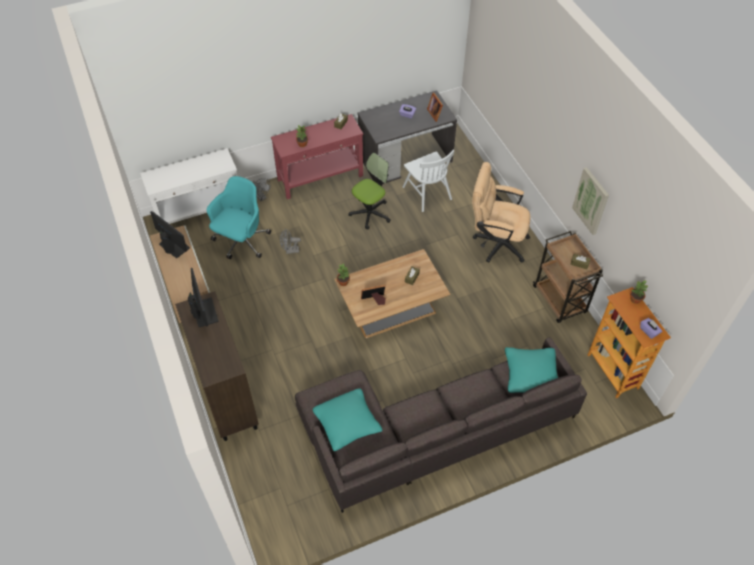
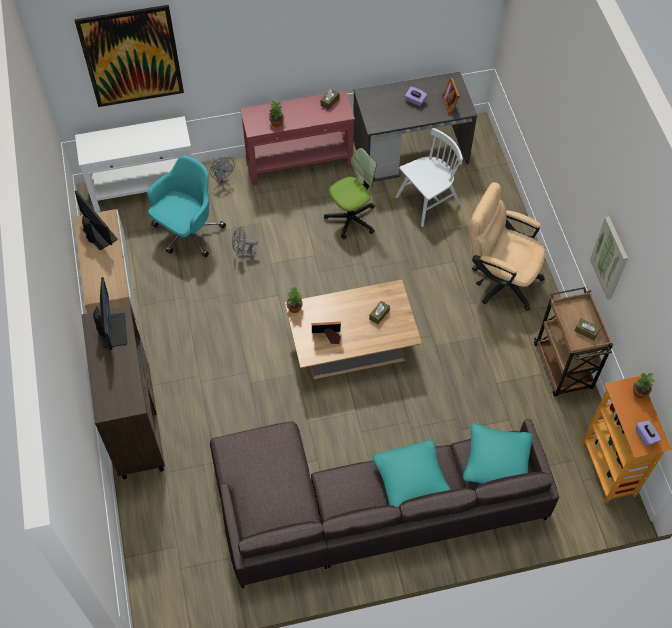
camera: 10 degrees right, 5 degrees up
(183, 100) = (131, 56): none -> picture
(347, 423) = (263, 486): turquoise pillow -> turquoise pillow (411, 480)
(427, 193) = (427, 201): white chair -> white chair turned 105 degrees counterclockwise

